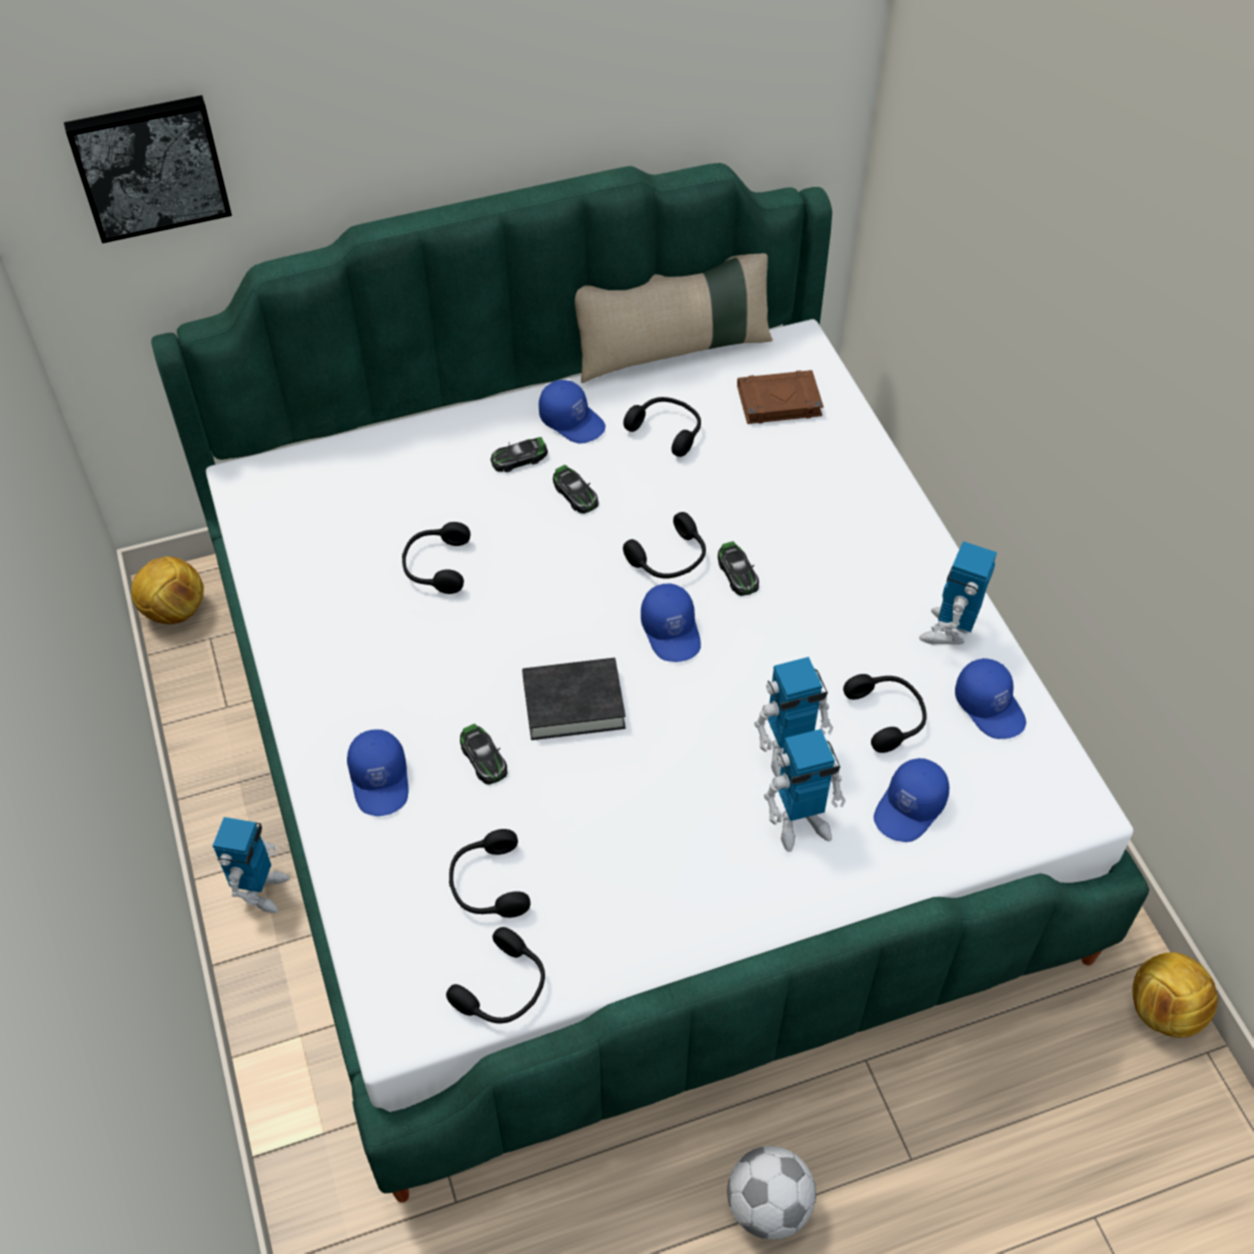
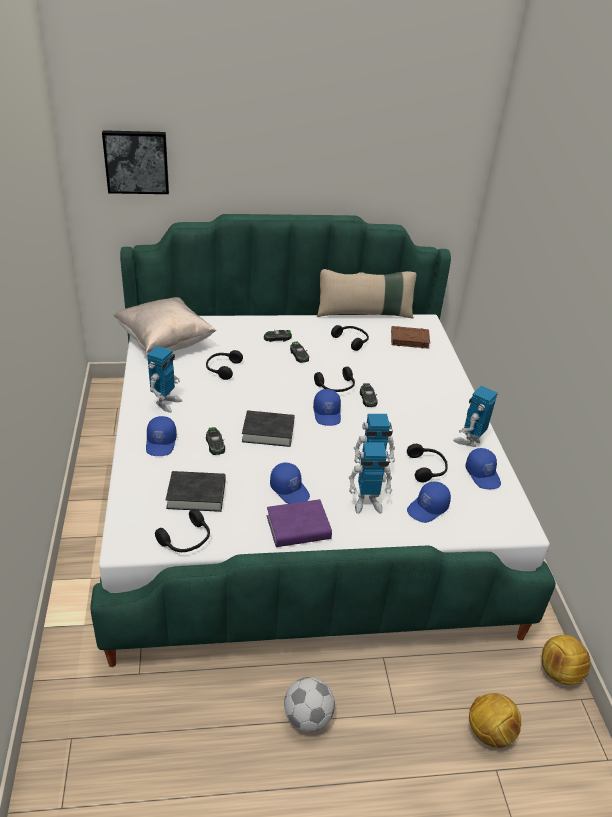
camera: 10 degrees right, 15 degrees down
(174, 611) = (105, 394): football -> football (489, 732)
(261, 890) = (98, 511): toy robot -> toy robot (166, 403)
(298, 524) = (165, 342): none -> beige pillow
(487, 884) = (196, 495): black headphones -> black book
(572, 421) = (308, 329): blue cap -> blue cap (290, 490)
(693, 910) = (298, 528): none -> purple book

